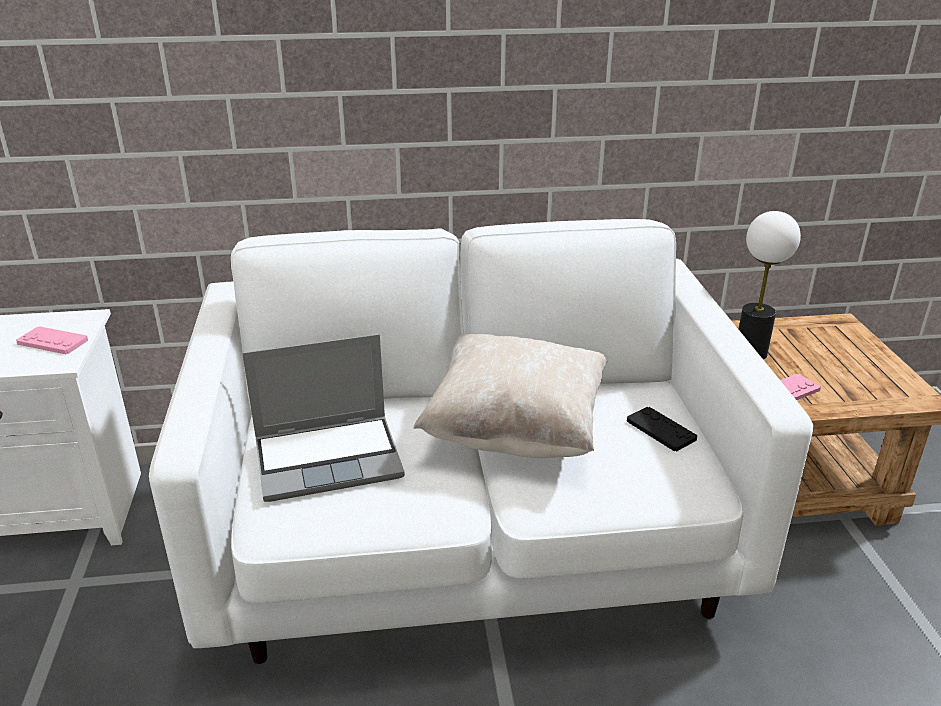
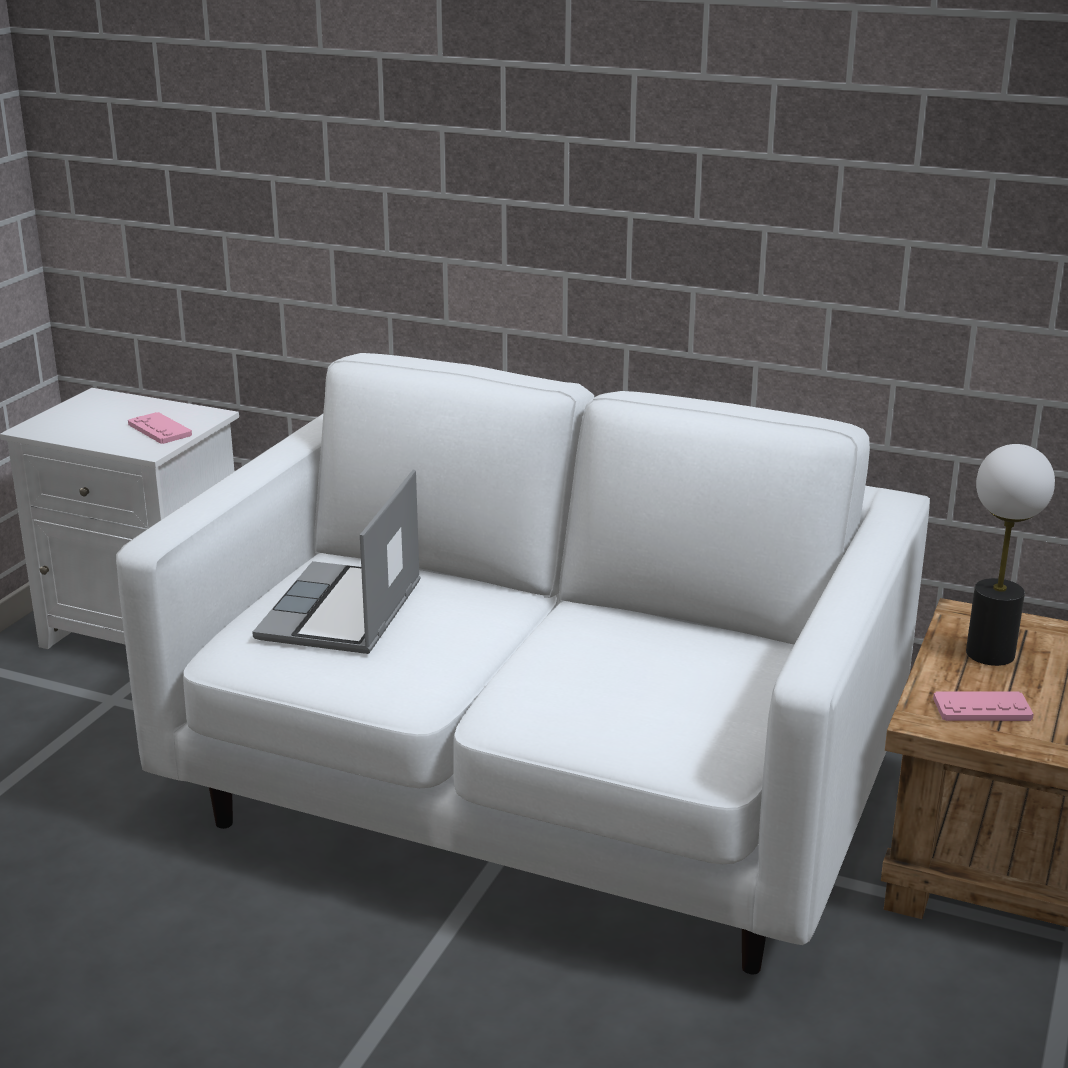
camera: 30 degrees right, 5 degrees down
(330, 458) = (342, 613): laptop -> laptop turned 90 degrees clockwise
(516, 430) = (565, 645): beige pillow -> none
(661, 430) = (737, 693): black game controller -> none

